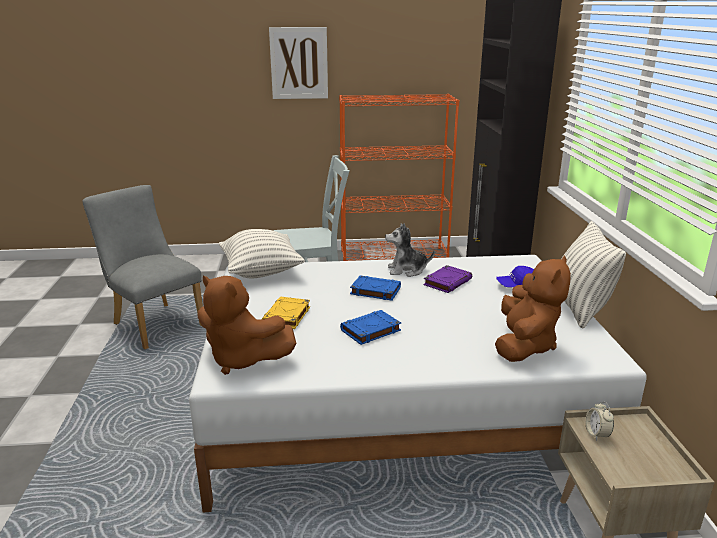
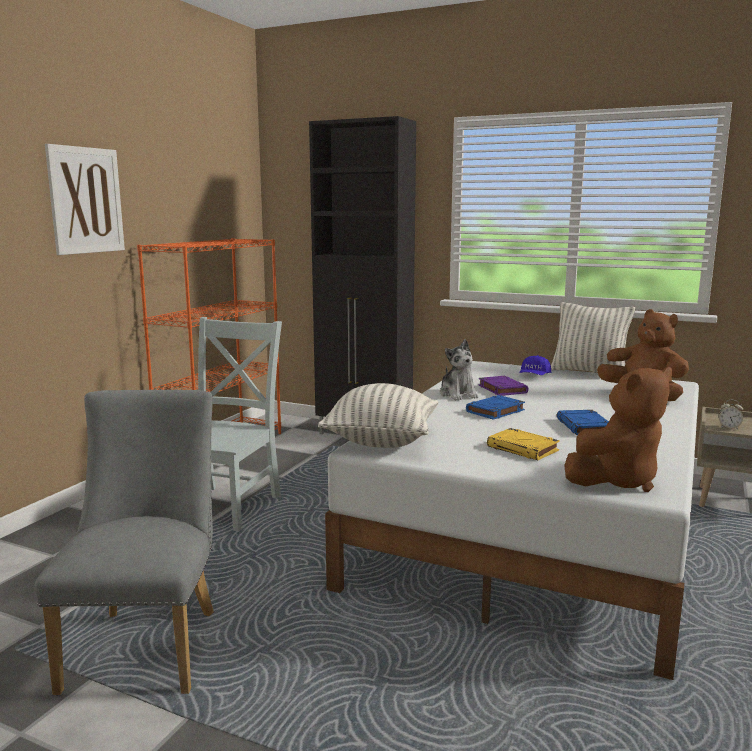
camera: 60 degrees left, 10 degrees down
(154, 323) = (148, 642): grey chair -> grey chair turned 105 degrees clockwise
(407, 270) = (458, 394): plush toy -> plush toy turned 45 degrees counterclockwise

